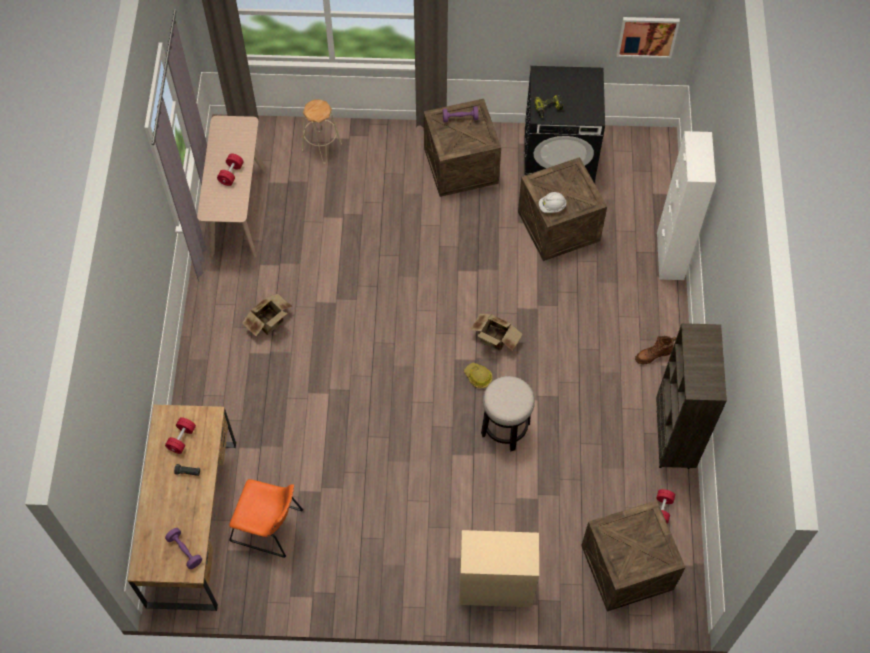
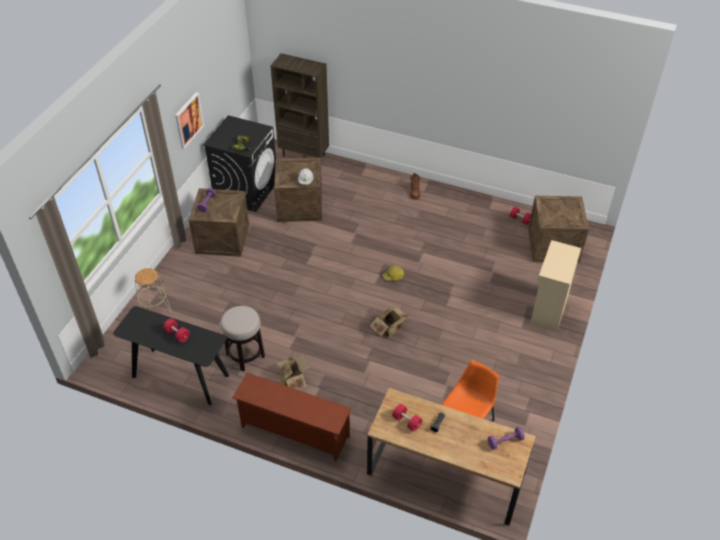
camera: 70 degrees left, 15 degrees down
(200, 349) = (293, 432): none -> brown shoe rack
(238, 211) = (180, 376): beige console table -> black console table
(494, 341) = (370, 260): cardboard box -> cardboard box (390, 329)
(505, 428) = (437, 273): stool -> stool (245, 355)
(647, 36) = (234, 74): picture -> picture (188, 120)
(670, 256) = (349, 165): white cabinet -> none
(673, 440) = (476, 201): brown bookcase -> brown bookcase (304, 155)

